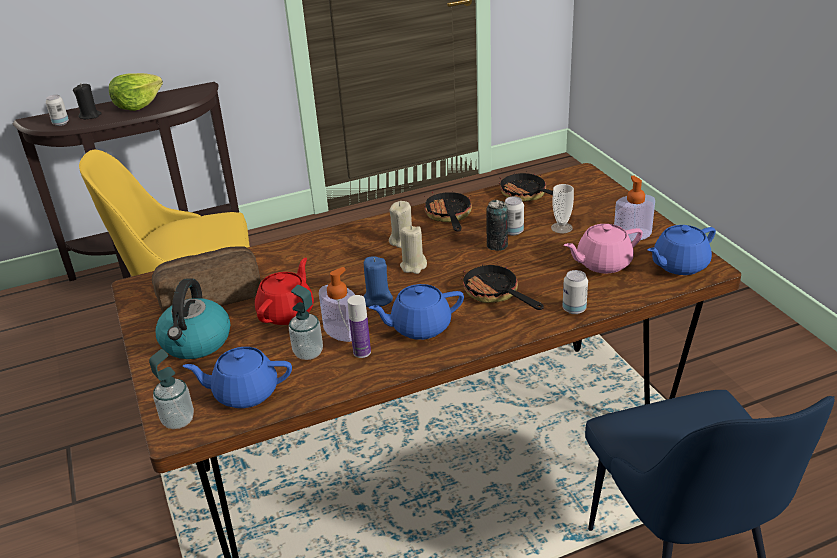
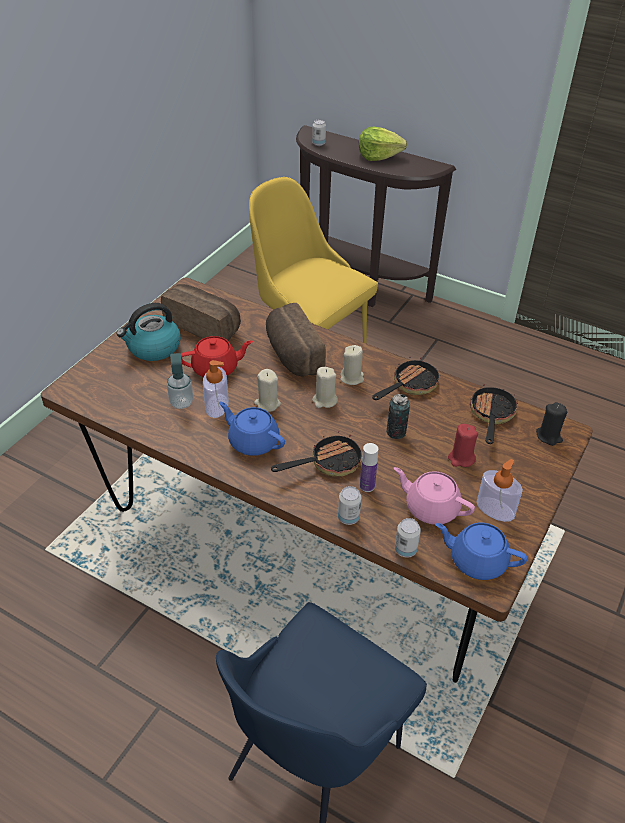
camera: 50 degrees right, 10 degrees up
(90, 116) = (341, 148): black candle -> black candle (549, 436)
(178, 420) = (77, 384): soap dispenser -> none
(244, 393) = (121, 397): blue teapot -> none
(329, 261) = (291, 355): none -> bread
(362, 352) = (202, 427): bottle -> bottle (367, 486)
(377, 299) = (267, 403): blue candle -> beige candle
(496, 294) = (328, 463): frying pan -> frying pan turned 45 degrees clockwise
(513, 231) = (425, 432): can -> can (405, 550)
(561, 228) = (461, 458): cup -> red candle

